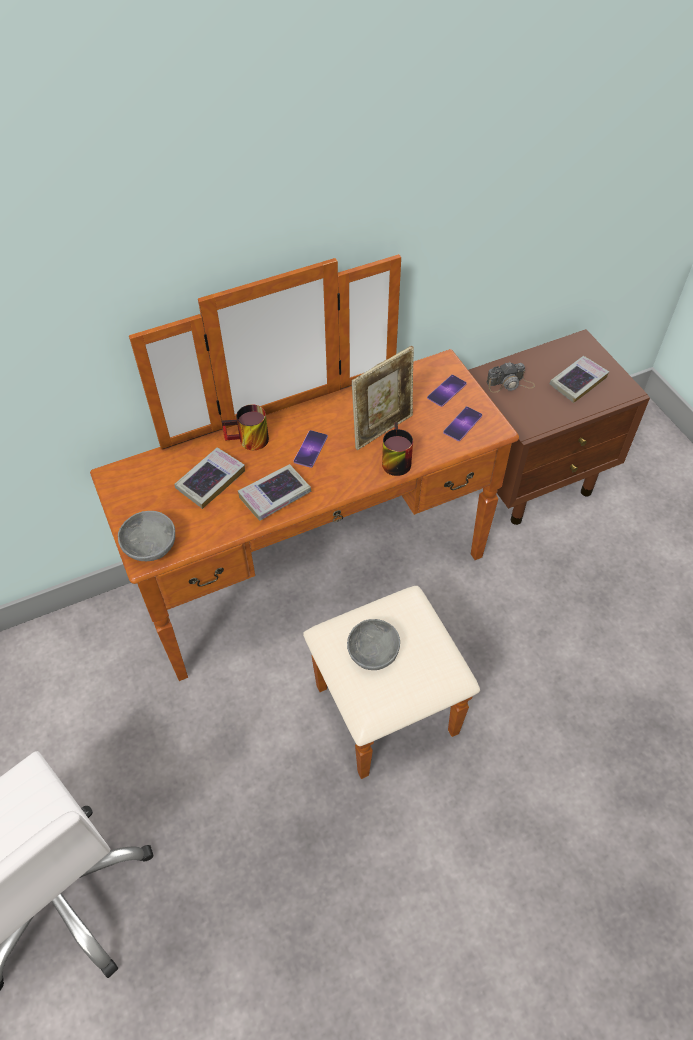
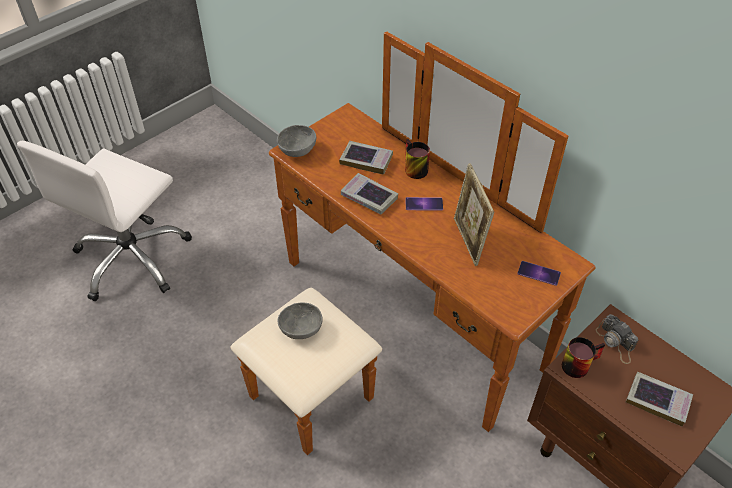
camera: 70 degrees right, 5 degrees down
(382, 429) = (468, 241): picture frame -> picture frame turned 45 degrees clockwise
(393, 460) = (439, 256): mug -> mug (578, 363)
(462, 424) = (505, 293): phone -> none

